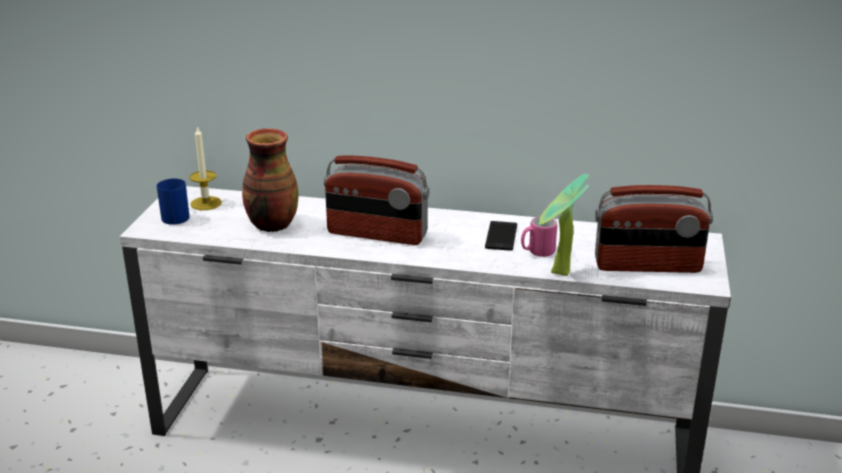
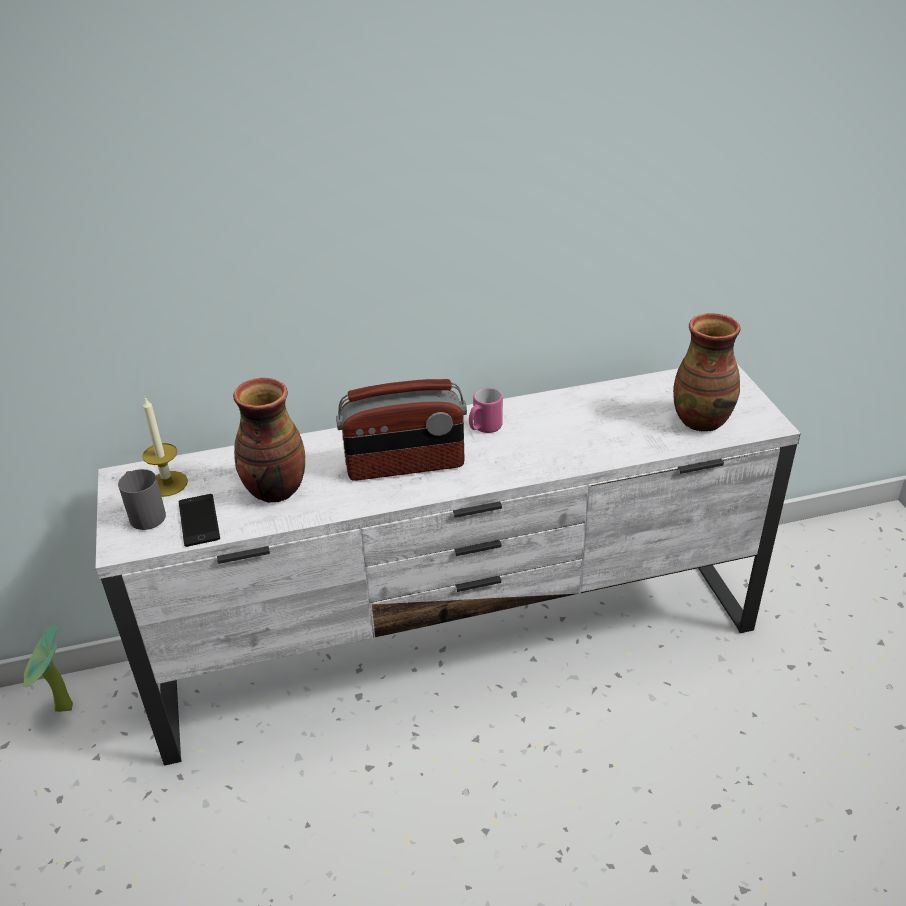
camera: 25 degrees left, 10 degrees up
(175, 216) = (145, 515): blue mug -> grey mug
(501, 236) = (536, 427): phone -> phone (199, 520)
(537, 252) = (587, 436): pink mug -> pink mug (484, 428)
(557, 274) = (629, 458): potted plant -> potted plant (62, 711)
(647, 266) = (701, 420): radio -> vase

